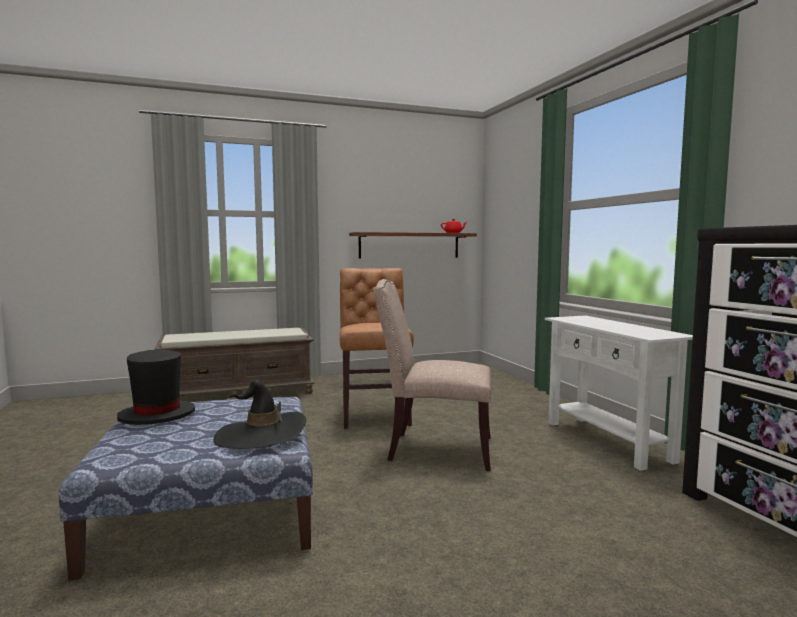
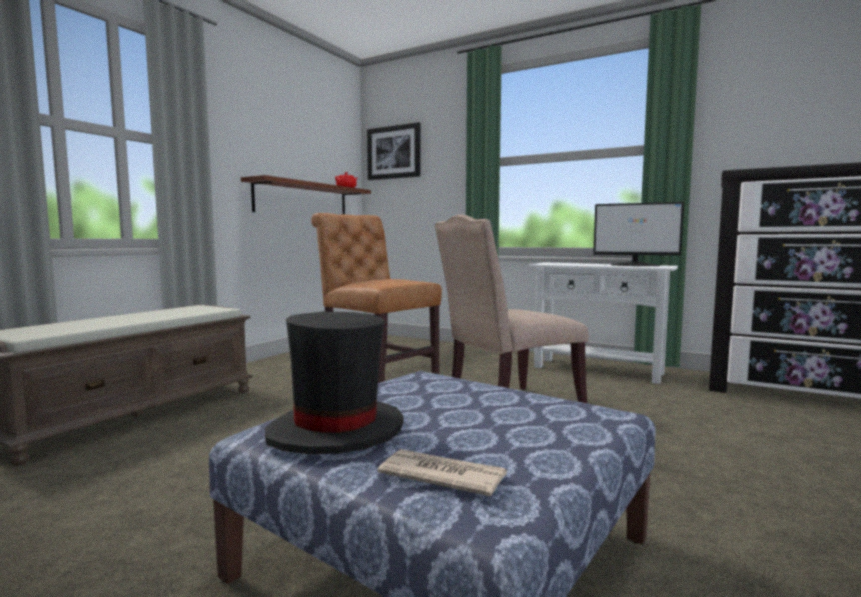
camera: 40 degrees left, 0 degrees up
(128, 444) = (442, 476): none -> newspaper
(261, 435) = (553, 410): black hat -> none
(501, 196) = (394, 152): none -> picture
(641, 330) = (635, 265): none -> monitor

